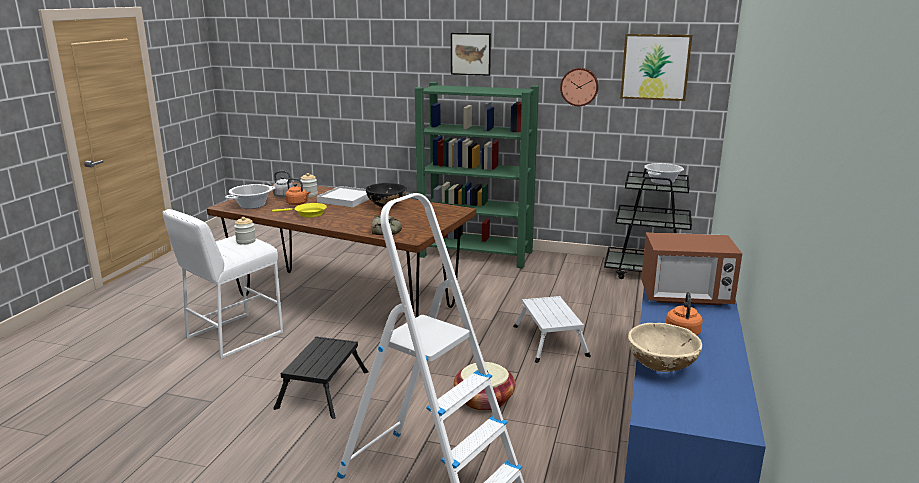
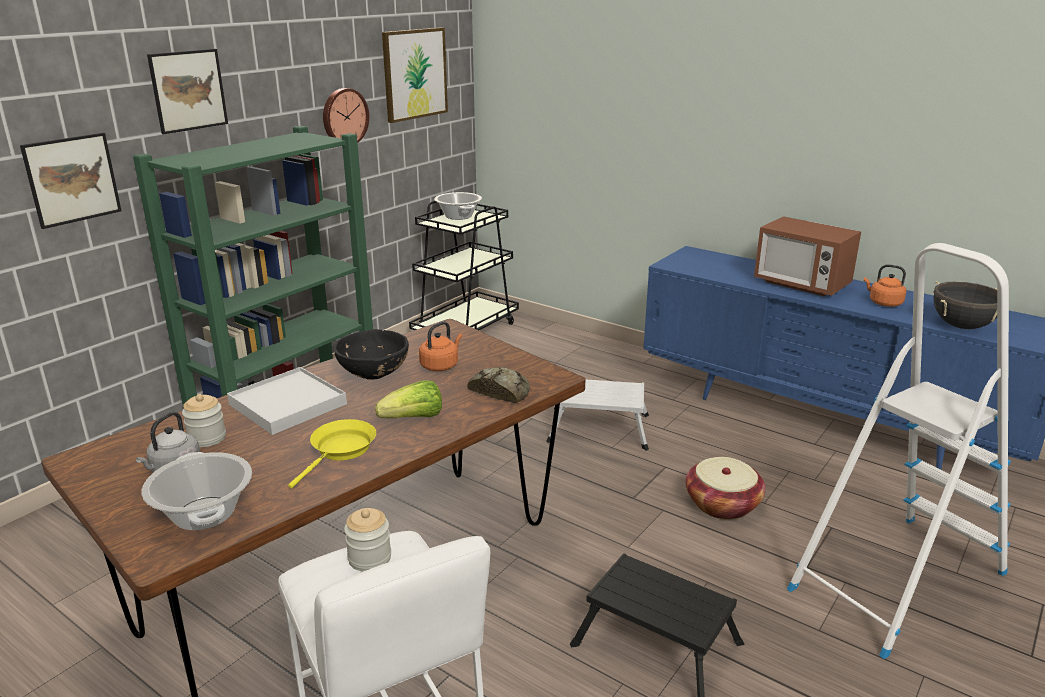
camera: 70 degrees left, 5 degrees up
(298, 204) = (258, 456): orange kettle -> orange kettle (441, 365)
(345, 219) = (414, 418): none -> lettuce
(404, 87) = (72, 179): none -> picture
(661, 369) = (962, 326): beige bowl -> black cooking pot
(685, 296) = (801, 284): microwave -> microwave turned 105 degrees clockwise

